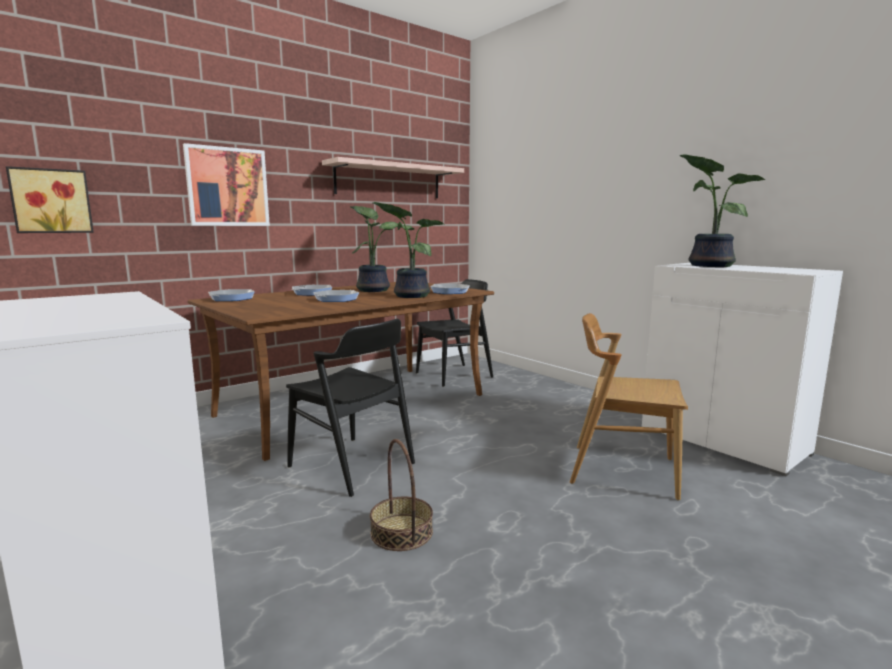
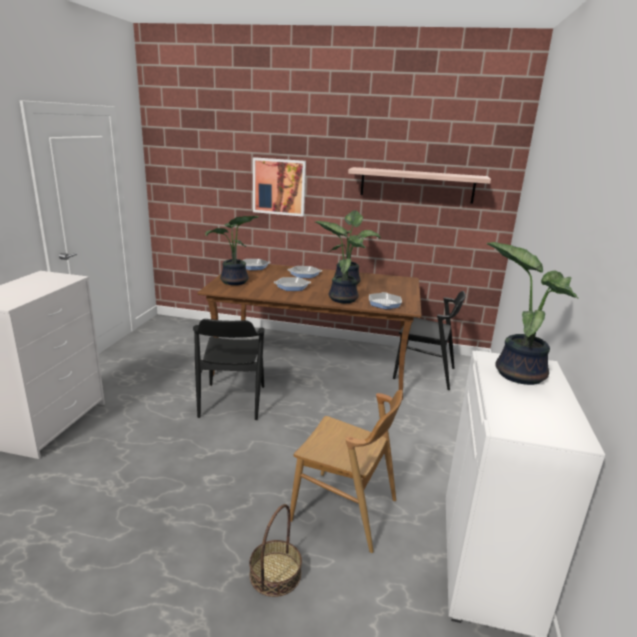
camera: 50 degrees right, 10 degrees up
(51, 201) = (186, 192): picture -> none
(260, 308) = (234, 282): none -> potted plant
(402, 532) = (176, 449): basket -> basket (275, 574)
(622, 470) = (344, 510): brown chair -> brown chair turned 135 degrees clockwise

